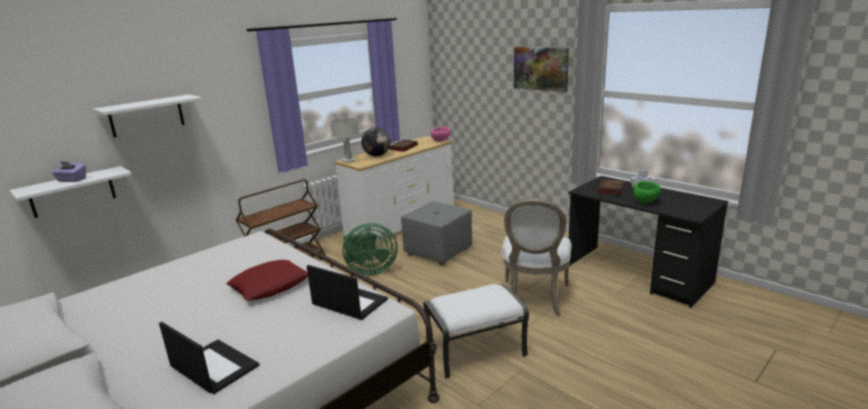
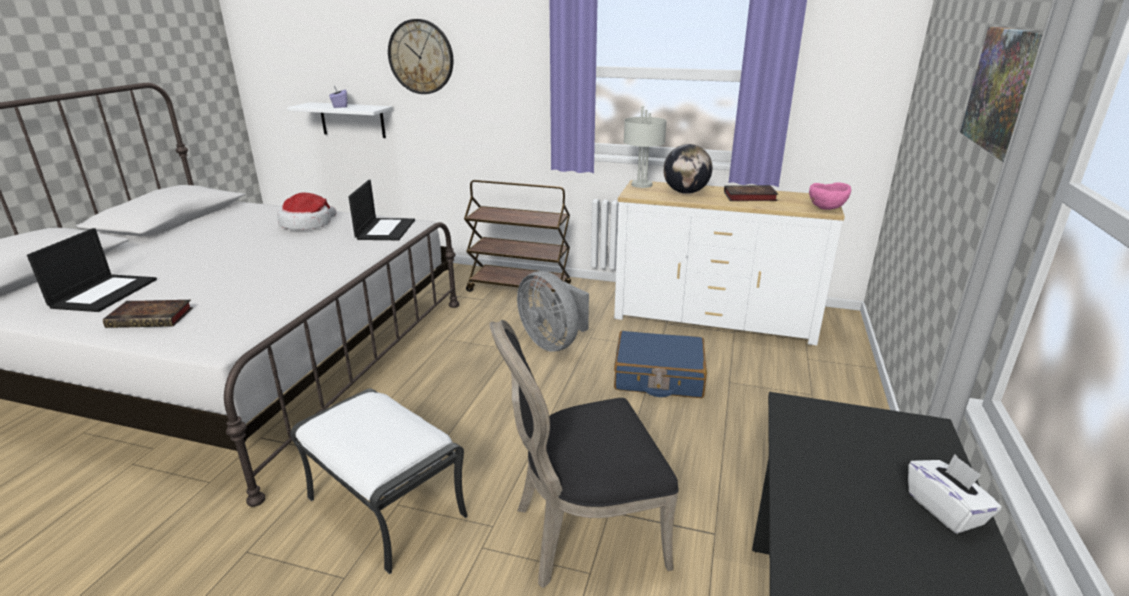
camera: 60 degrees right, 5 degrees up
(146, 116) = (421, 57): white shelf -> wall clock
(185, 274) = (307, 224): none -> hat
(269, 286) = (283, 265): red pillow -> none
(349, 302) = (241, 316): laptop -> laptop (385, 229)
(370, 270) = (553, 342): green fan -> grey fan
(438, 251) = (658, 377): grey ottoman -> blue suitcase
(534, 299) = (582, 533): white chair -> black chair
(610, 189) = (863, 450): book -> book (153, 318)
(646, 202) = (830, 534): green bowl -> none

